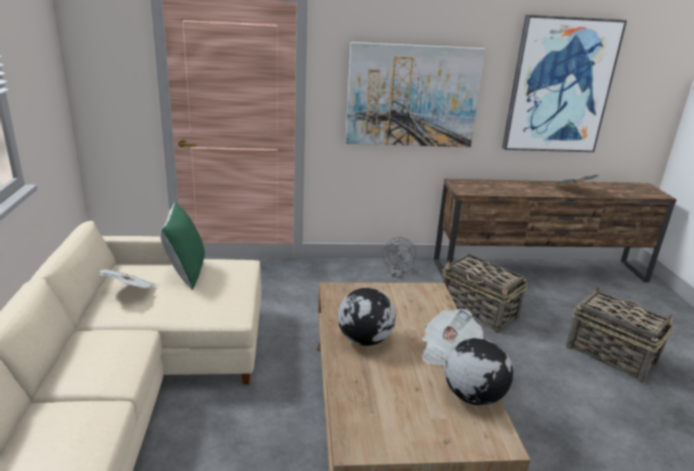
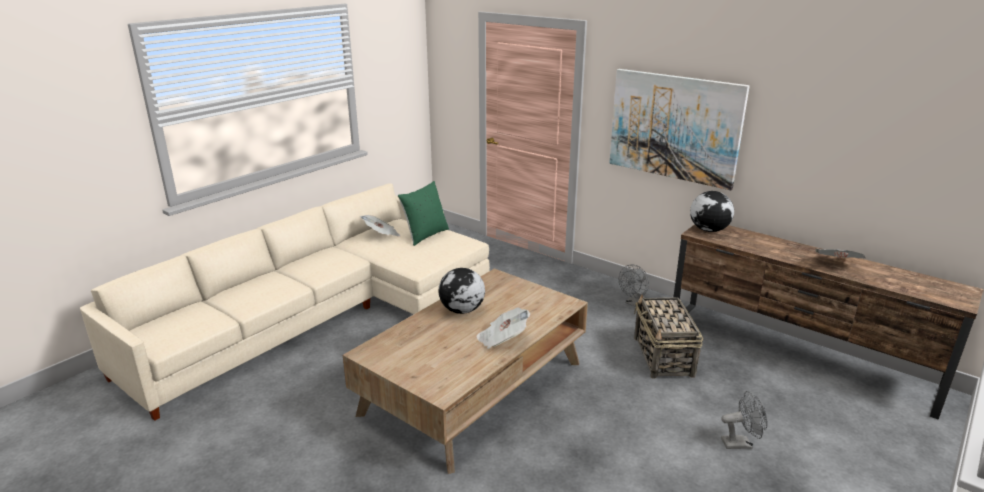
camera: 45 degrees right, 0 degrees up
(473, 396) = (471, 367): globe -> globe (709, 230)
(559, 86) = (844, 138): picture -> none
(610, 354) = (741, 443): basket -> grey fan

